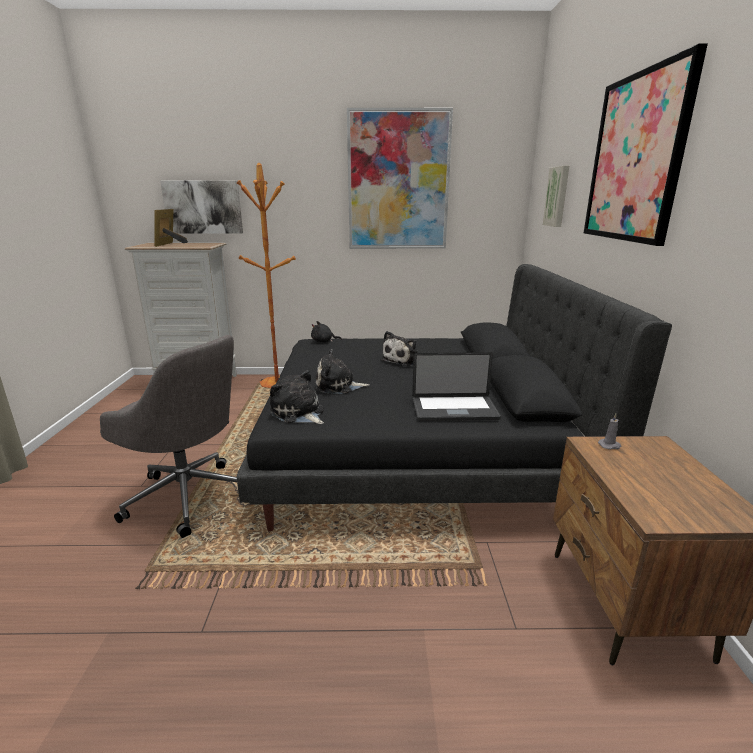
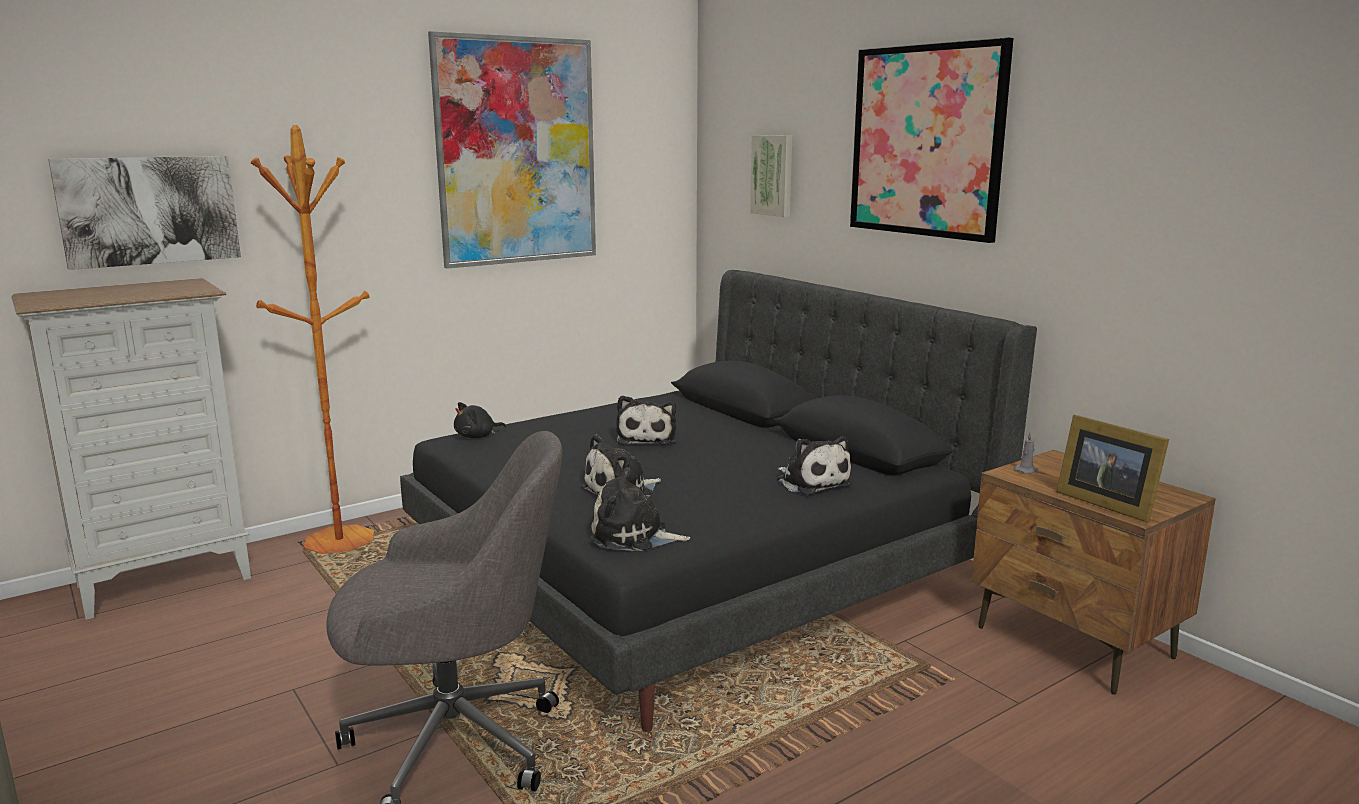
camera: 35 degrees left, 5 degrees down
(169, 244) = (97, 293): picture frame -> picture frame (1105, 503)
(454, 410) = (811, 482): laptop -> plush toy

